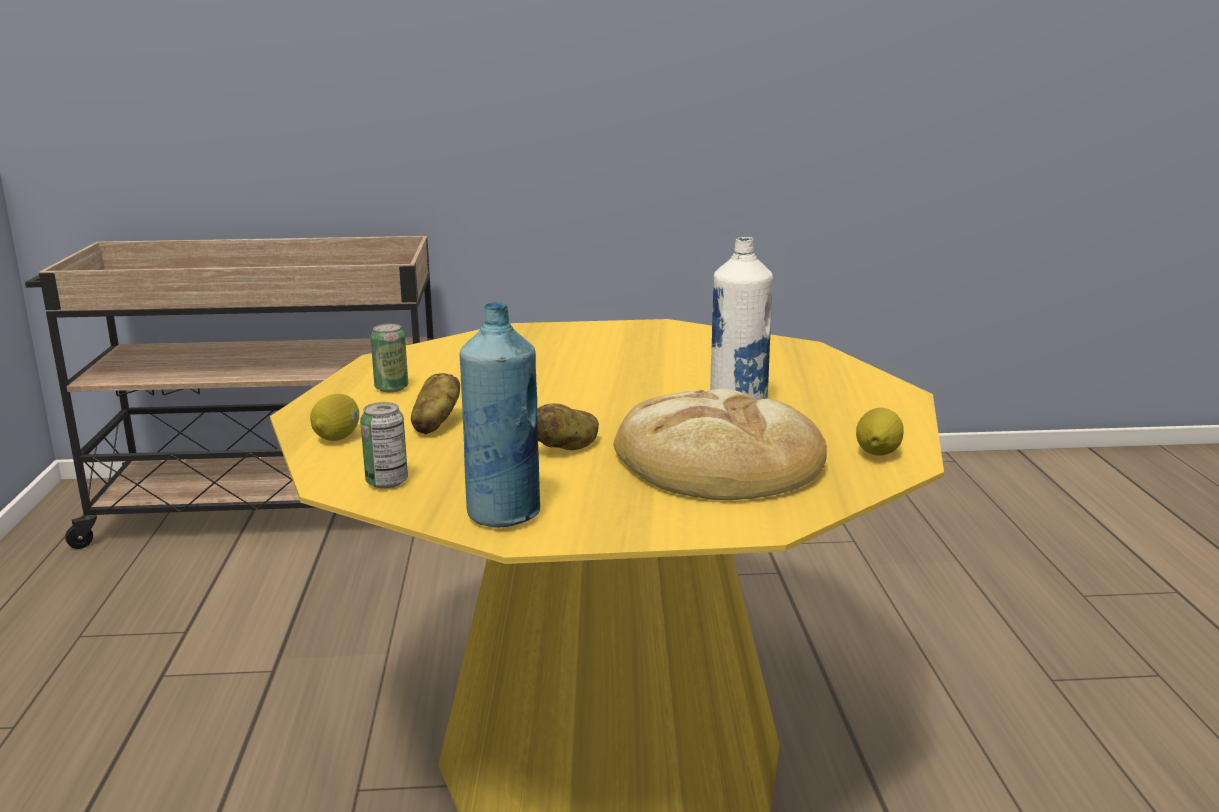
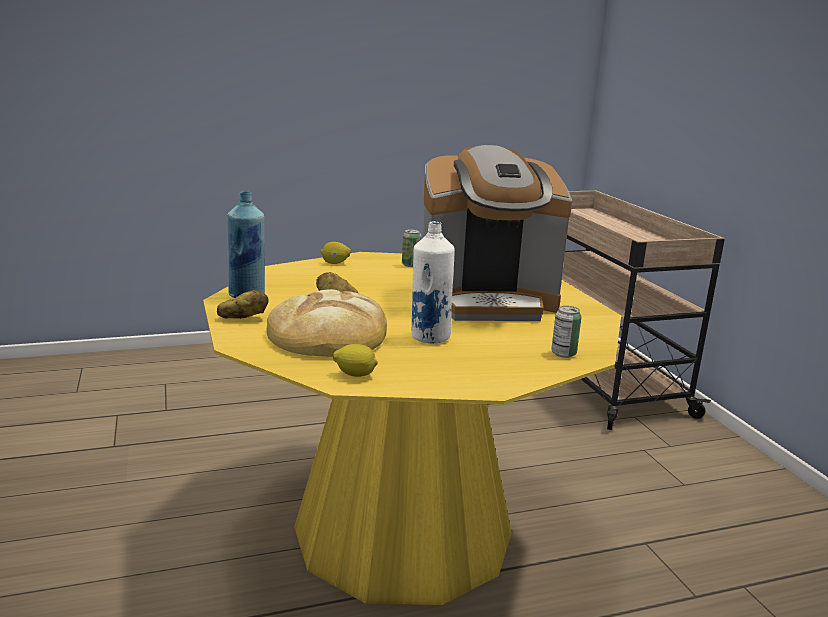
camera: 75 degrees right, 0 degrees up
(387, 482) = (282, 275): can -> can (563, 354)
(435, 424) = (360, 276): potato -> potato (243, 318)
(601, 365) = (487, 302): none -> coffee machine

